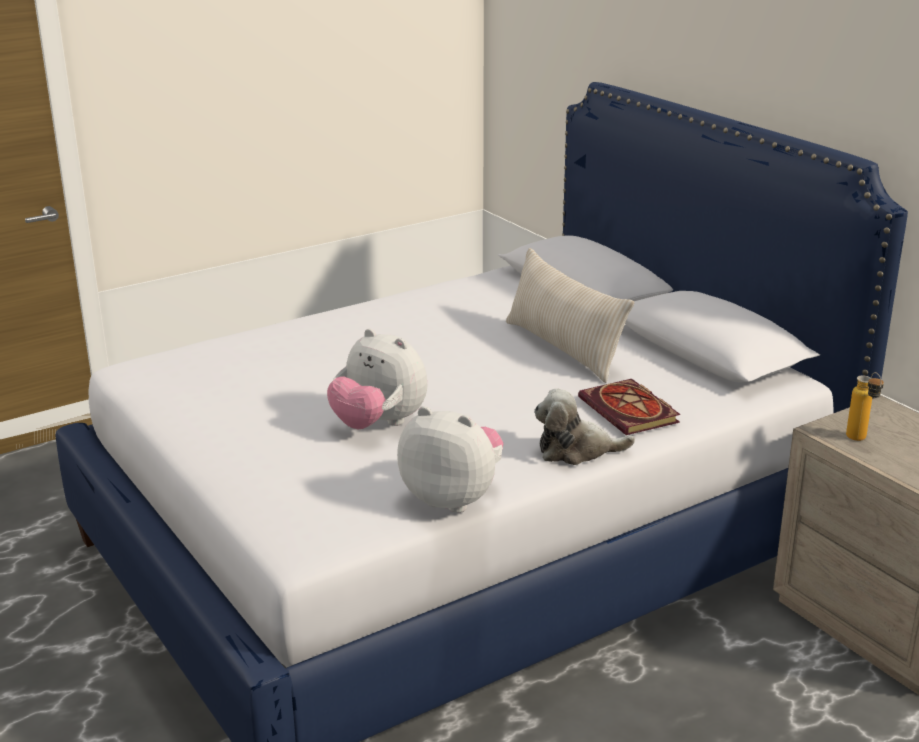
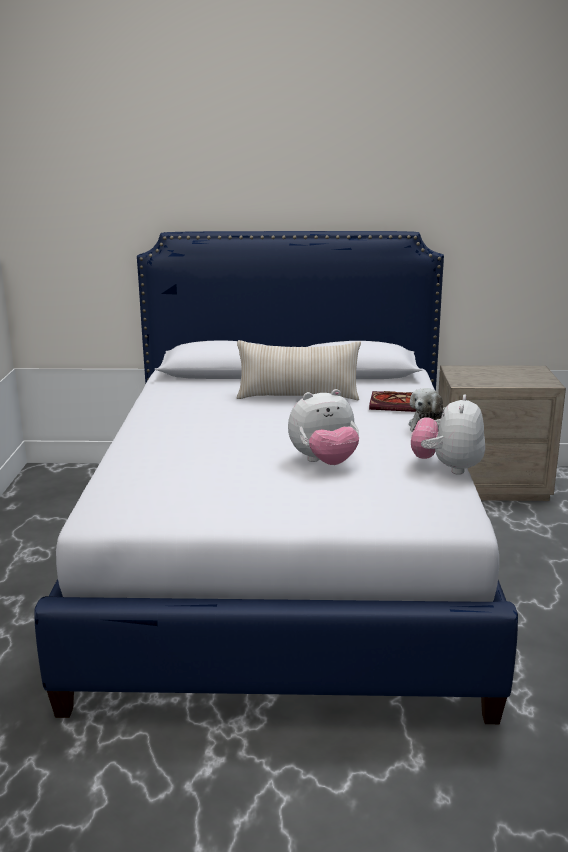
camera: 55 degrees left, 5 degrees down
(453, 498) = (447, 468): plush toy -> plush toy turned 45 degrees counterclockwise
(860, 440) = (480, 381): bottle -> none

